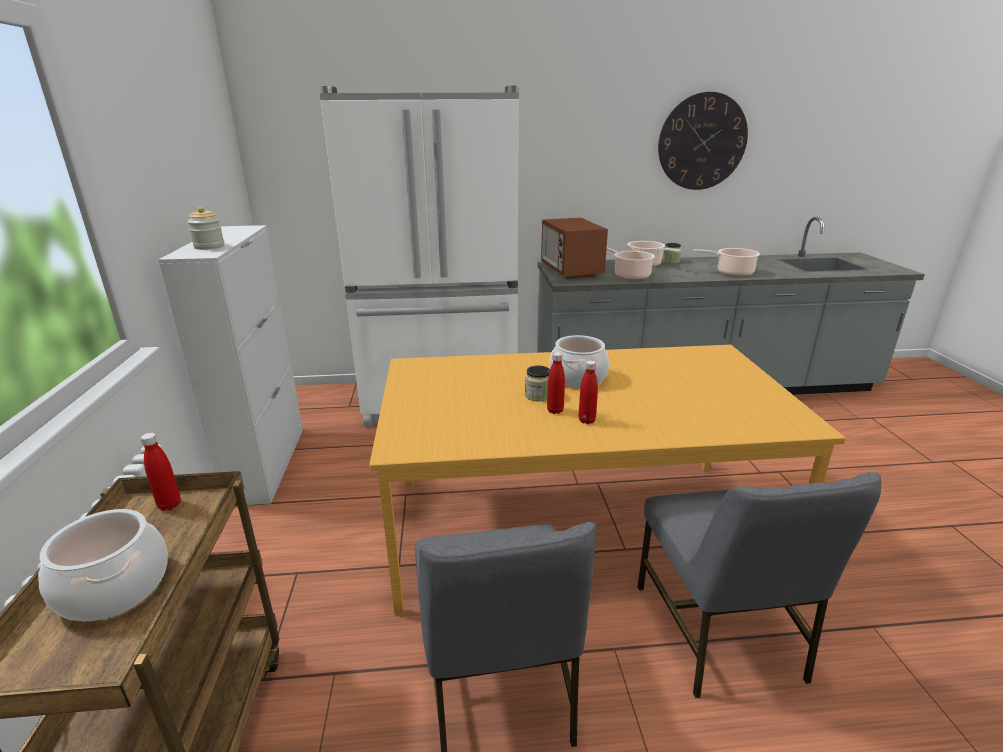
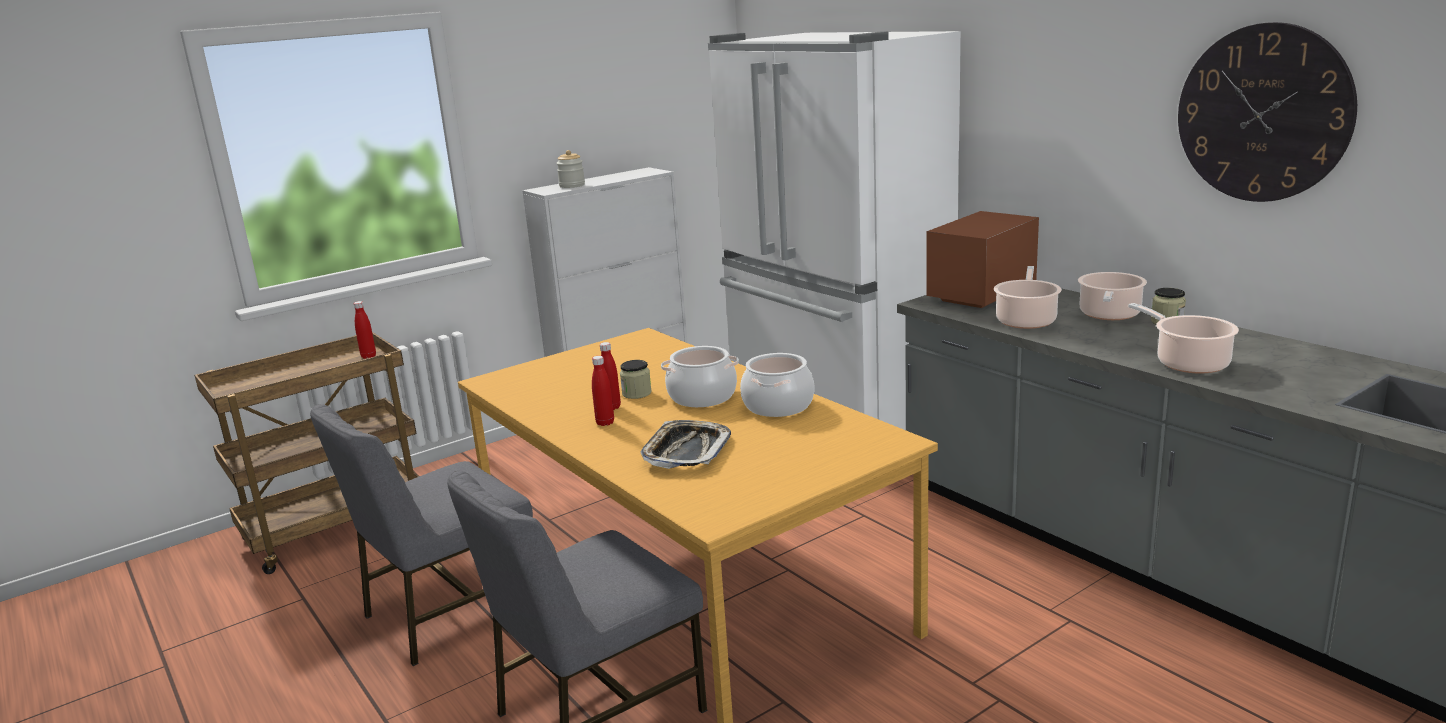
camera: 60 degrees right, 5 degrees down
(115, 587) = (290, 377): cooking pot -> cooking pot (778, 406)
(678, 406) = (686, 451): none -> tray

